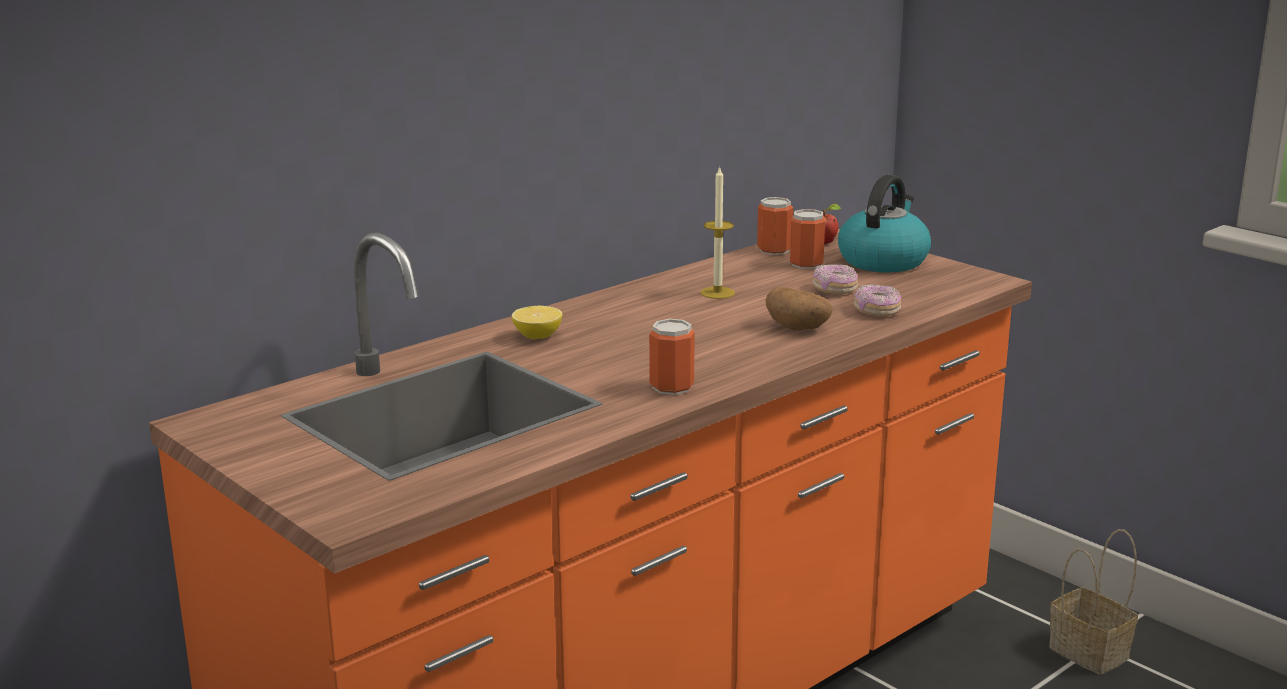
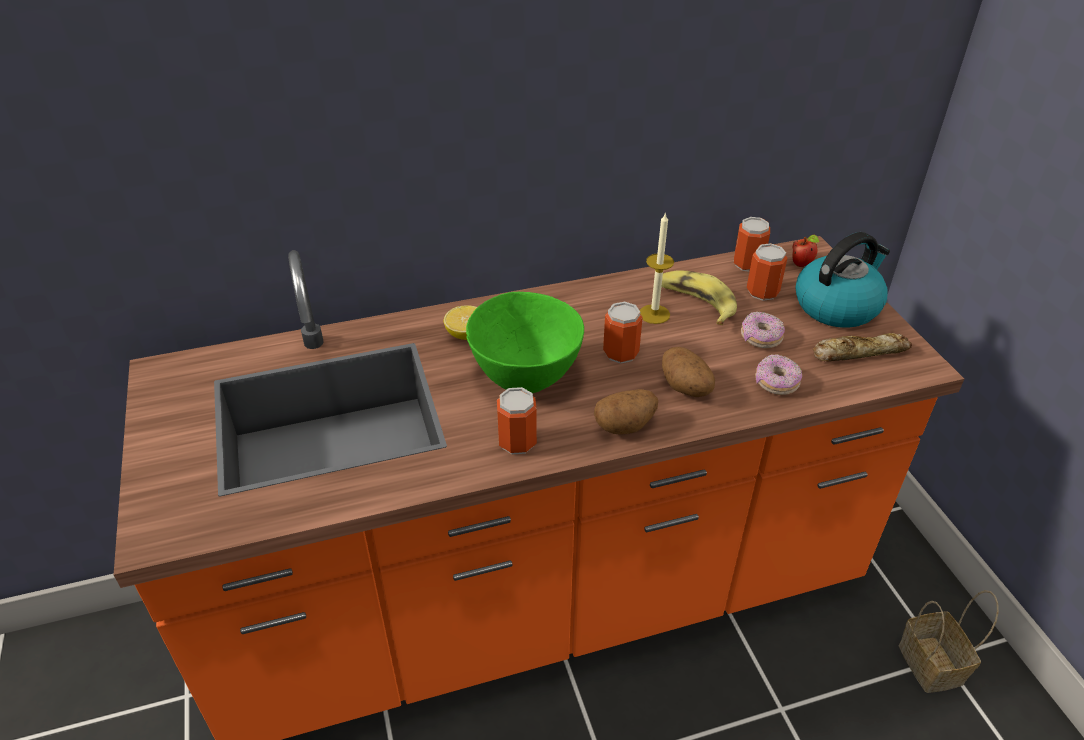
camera: 25 degrees right, 20 degrees up
(634, 352) = (524, 380): none -> green bowl
(711, 320) = (620, 353): none -> can
(750, 280) = (695, 303): none -> banana
(765, 358) = (625, 425): none -> potato
(930, 282) = (858, 352): none -> bread

